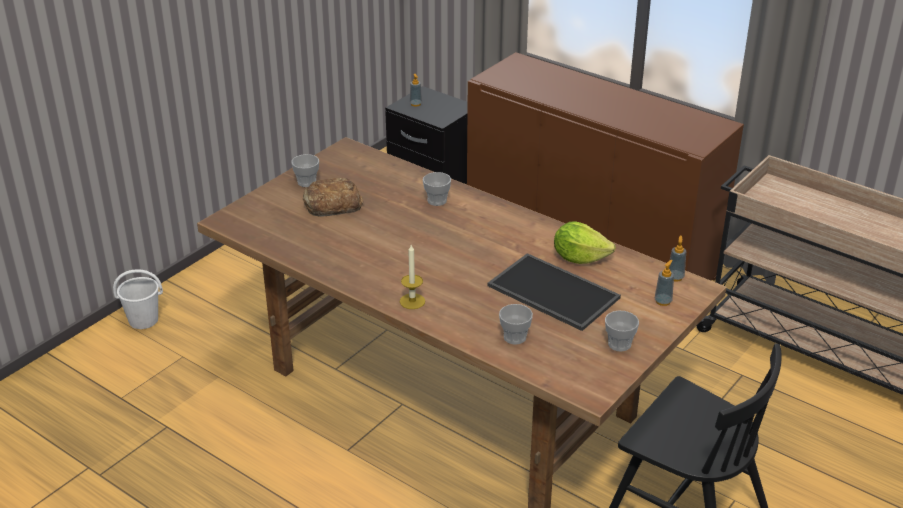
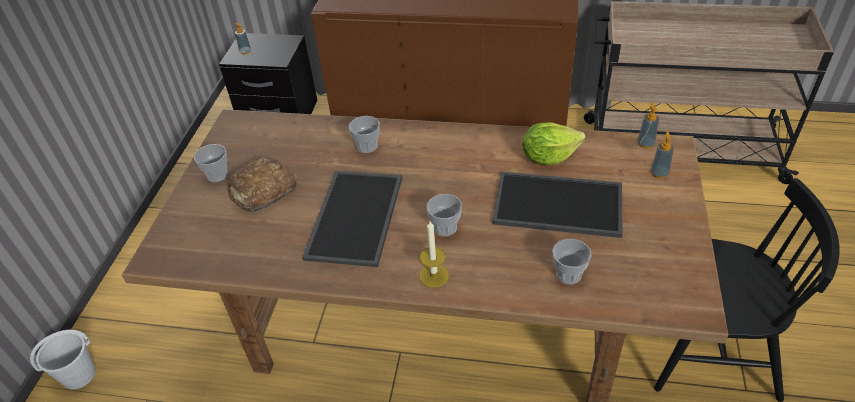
camera: 25 degrees left, 10 degrees up
(387, 246) = (357, 218): none -> tray
(619, 344) = (666, 238): cup -> cup (445, 227)

